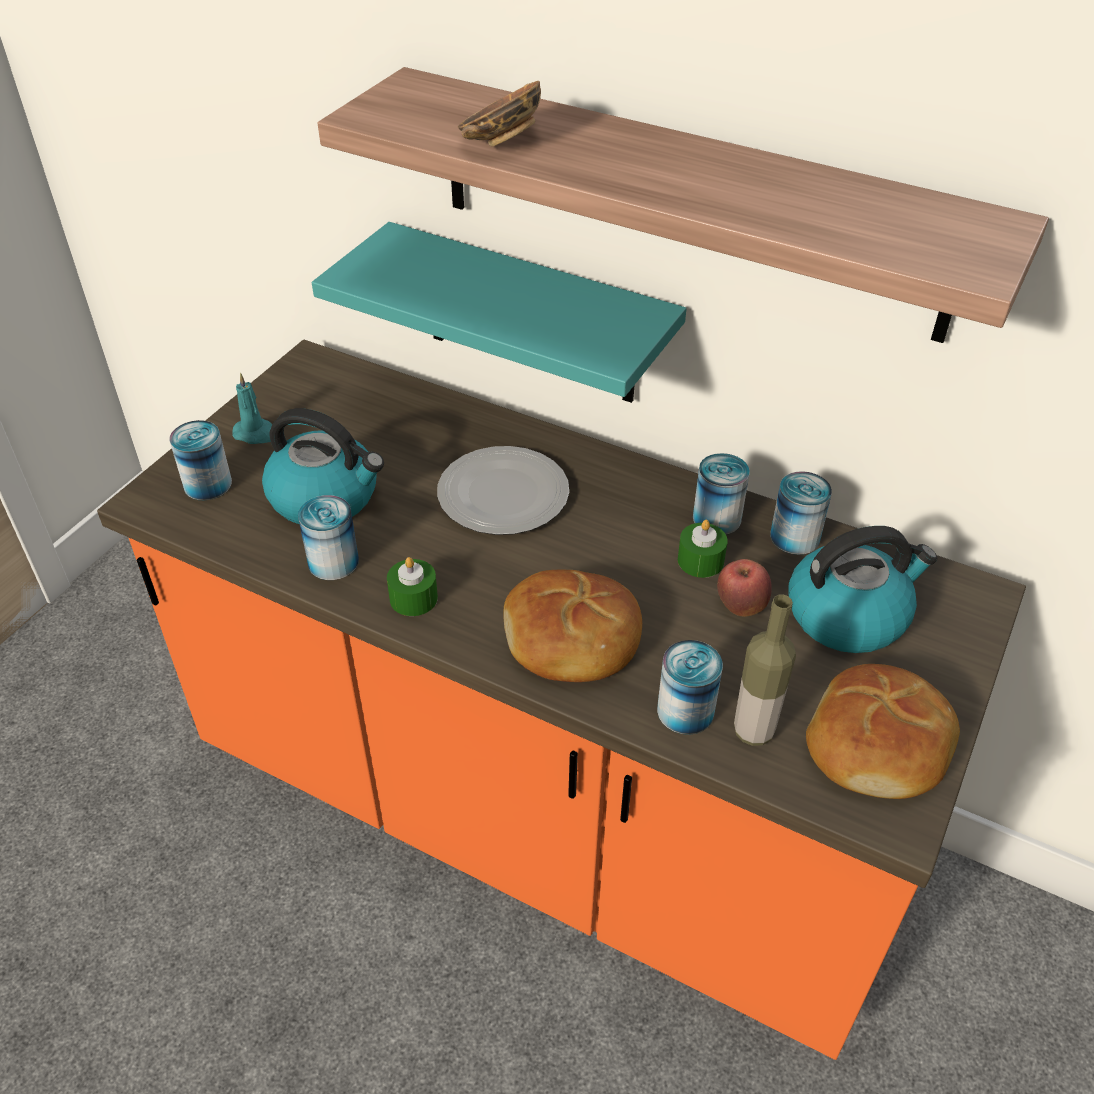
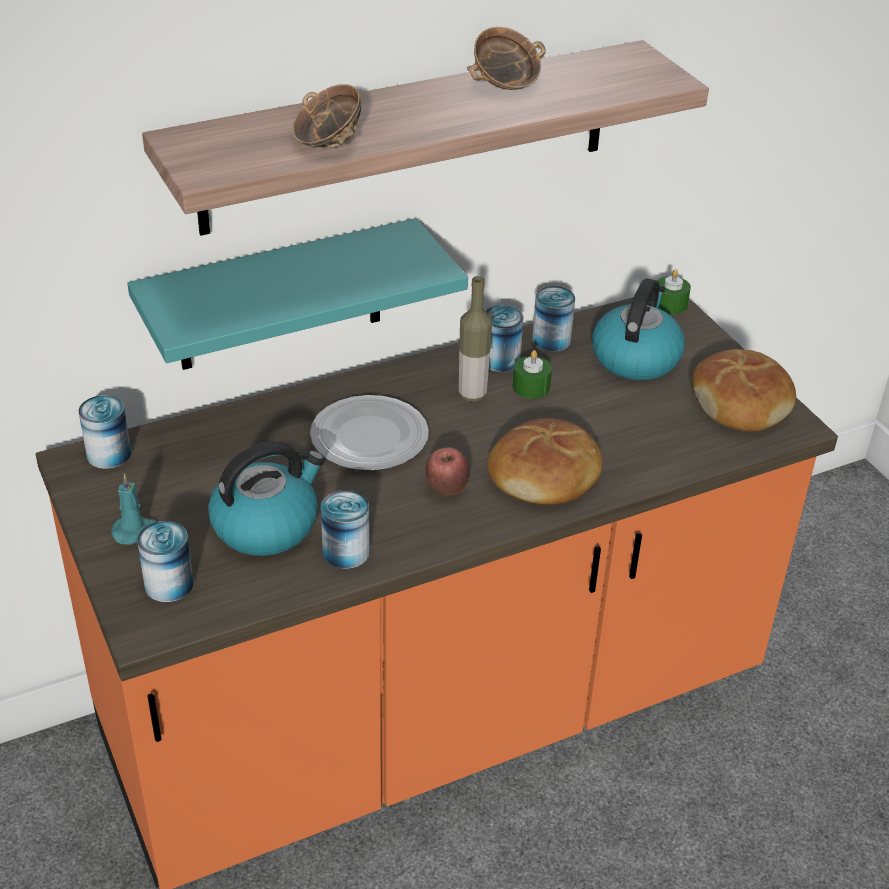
camera: 55 degrees left, 5 degrees down
(413, 598) = (429, 528): green candle -> green candle (670, 304)
(685, 711) = (650, 459): can -> can (109, 454)
(740, 607) = (587, 393): apple -> apple (447, 489)
(753, 731) = (690, 442): bottle -> bottle (472, 394)
(775, 180) = (505, 85): none -> bowl

